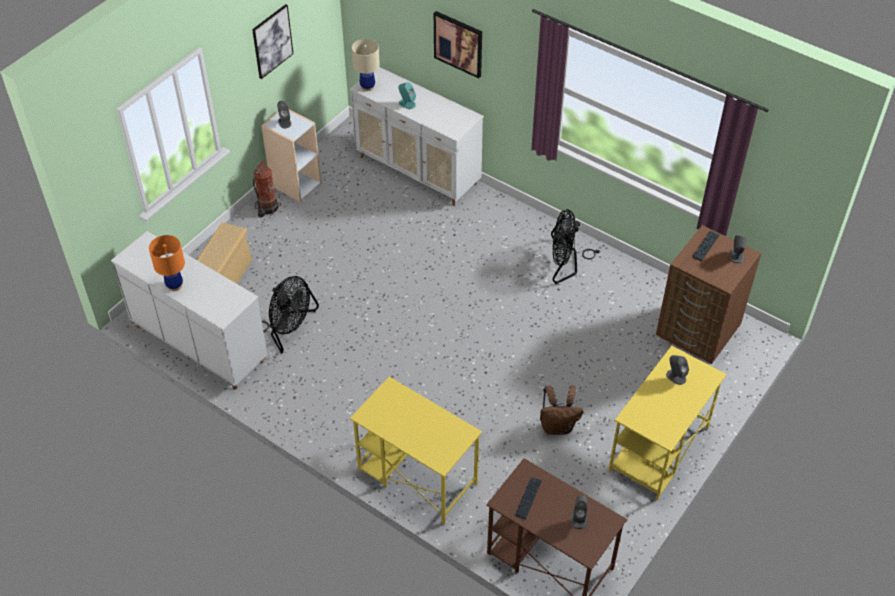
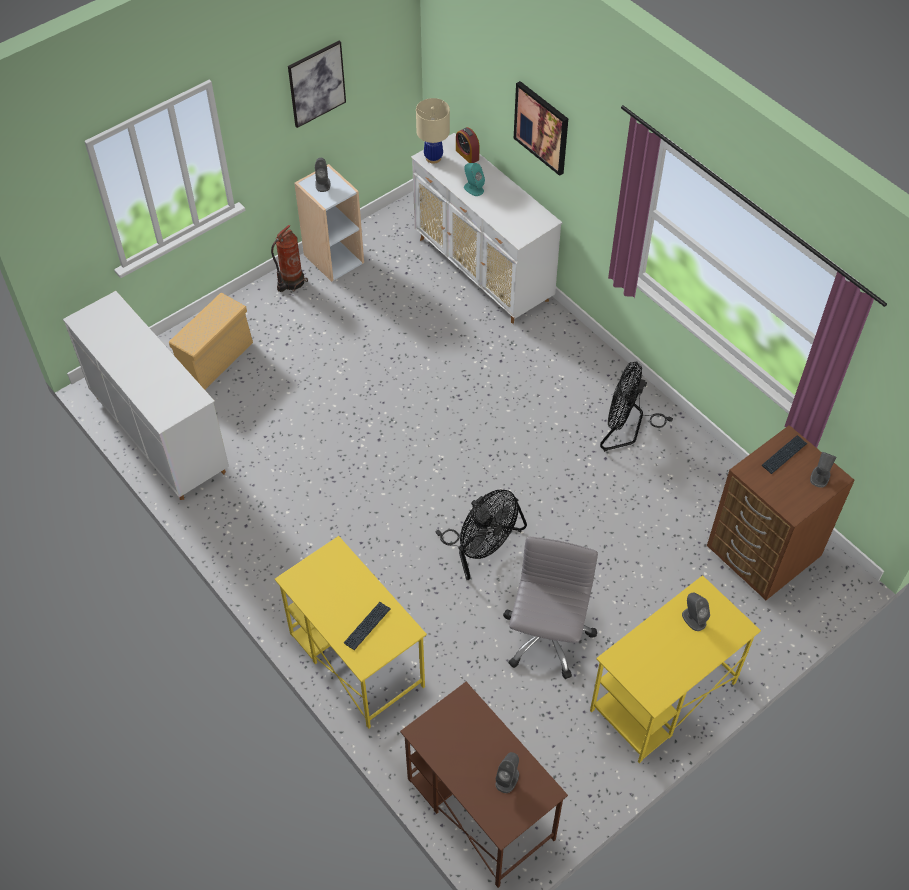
camera: 15 degrees right, 5 degrees up
(174, 285) = (123, 366): orange table lamp -> none
(286, 328) = (264, 437): black fan -> black fan (480, 547)
(393, 80) = (467, 155): none -> alarm clock
(528, 498) = (454, 736): keyboard -> keyboard (367, 626)
(558, 426) = (547, 636): brown backpack -> grey office chair

